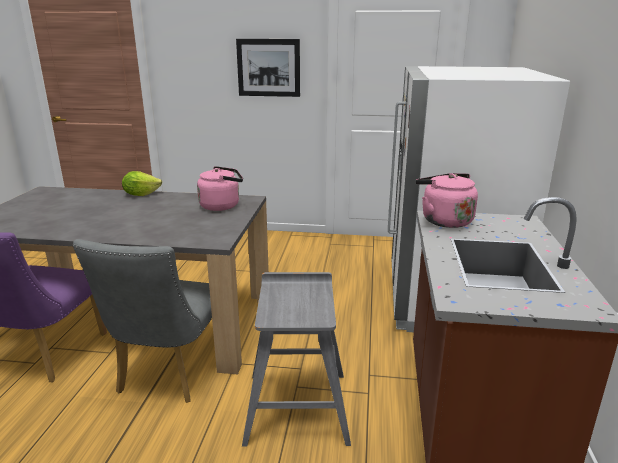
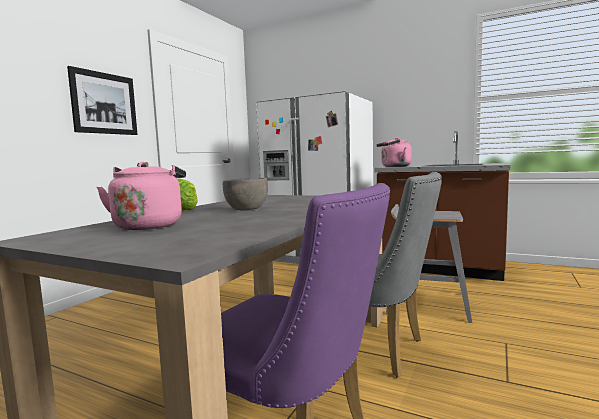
camera: 70 degrees left, 15 degrees down
(133, 211) = (246, 210): none -> grey bowl
(222, 206) = (271, 198): pink kettle -> pink kettle (149, 225)

